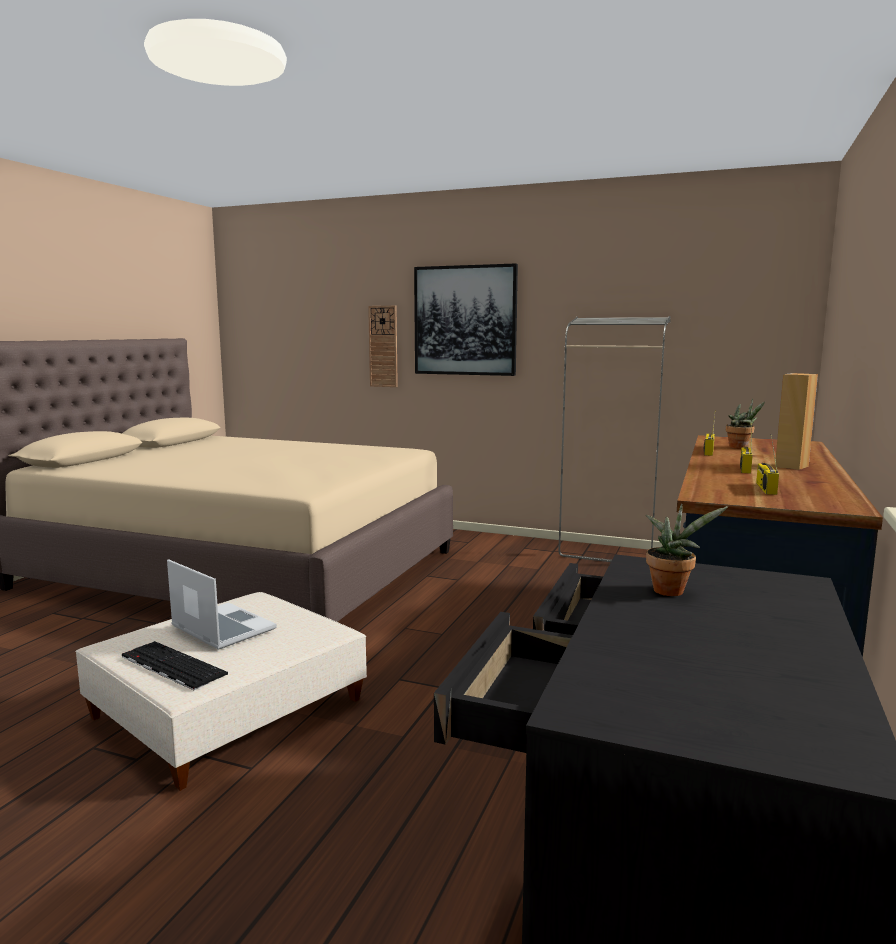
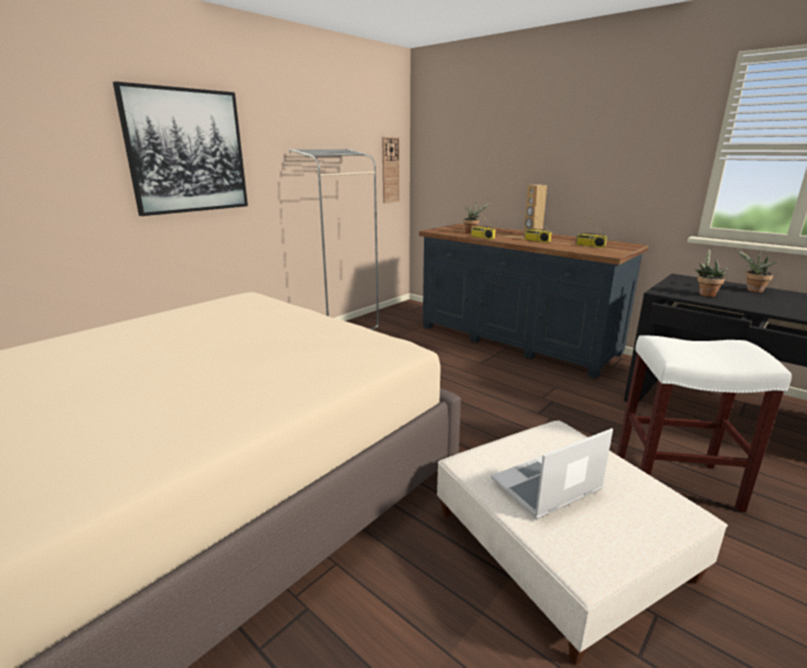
camera: 70 degrees left, 10 degrees up
(171, 665) = (638, 520): keyboard -> none
(368, 790) = (674, 483): none -> white stool
(383, 346) = (83, 186): wall clock -> wall clock (390, 170)
(784, 632) = (752, 290): none -> potted plant

